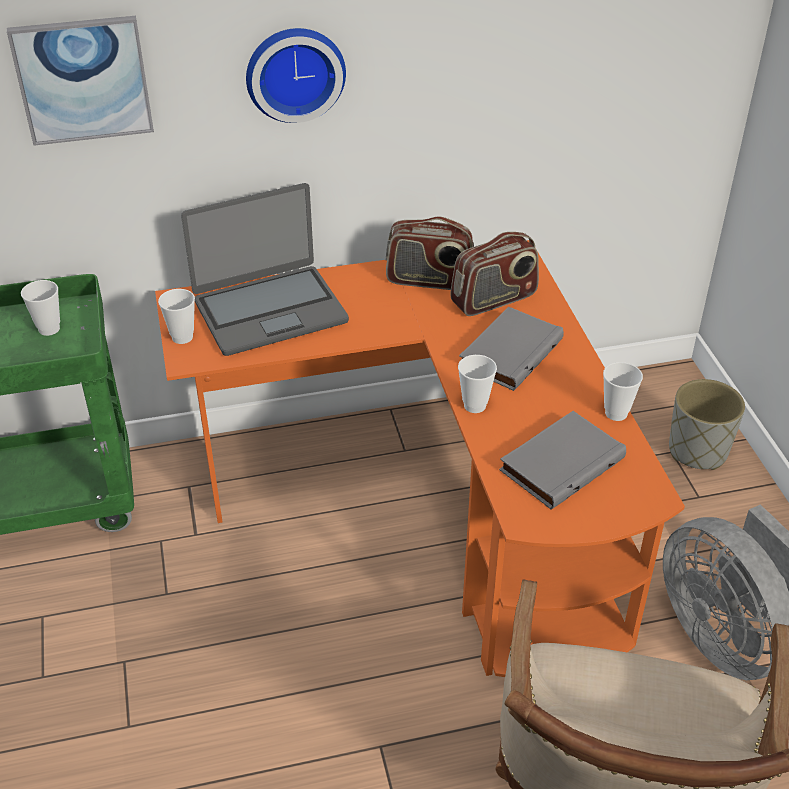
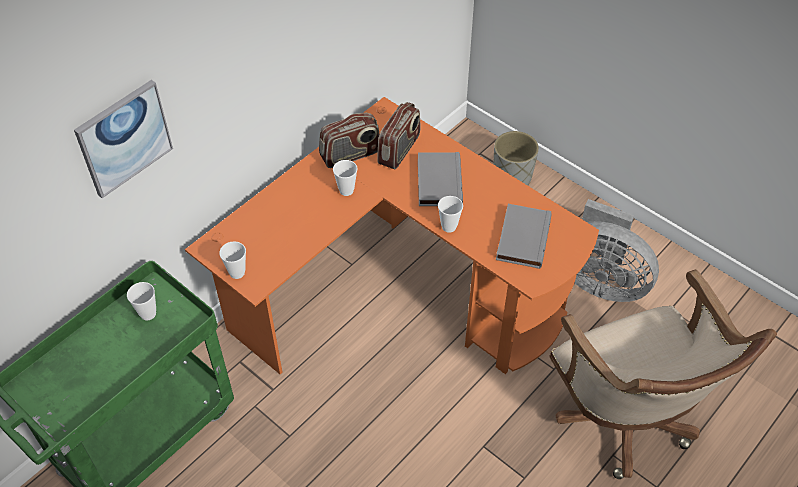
camera: 35 degrees left, 10 degrees up
(269, 310) = (274, 225): laptop -> none
(294, 72) = (246, 65): wall clock -> none
(616, 413) = (524, 192): cup -> cup (346, 190)

